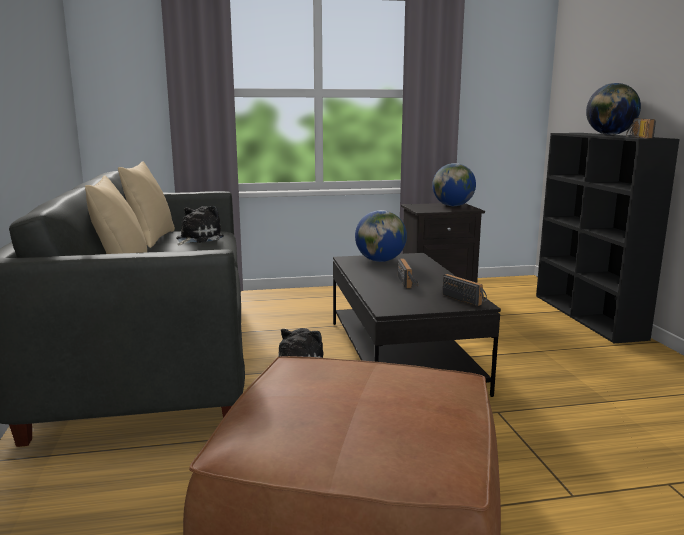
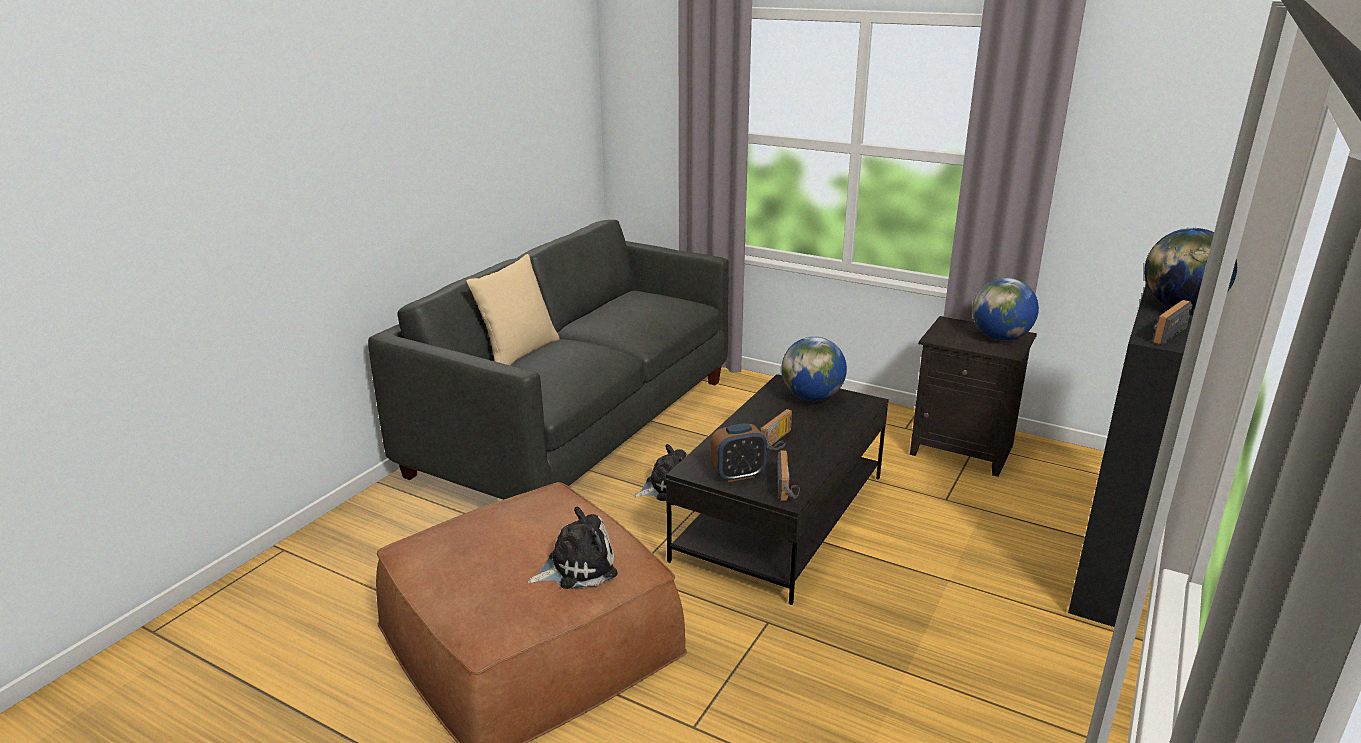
camera: 40 degrees right, 10 degrees up
(151, 239) = (611, 305): beige pillow -> none
(197, 239) = (647, 317): plush toy -> plush toy (577, 567)
(423, 303) = (738, 475): none -> alarm clock

